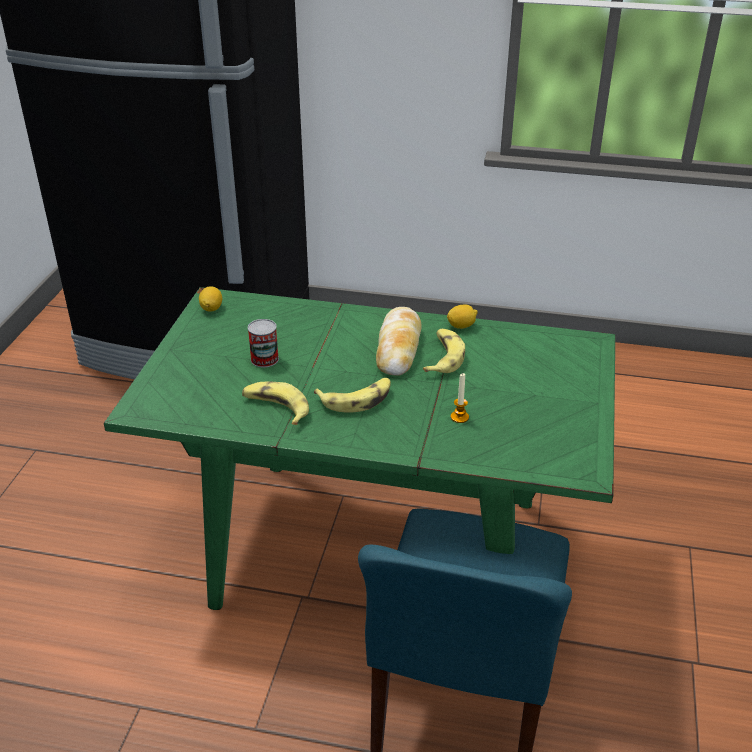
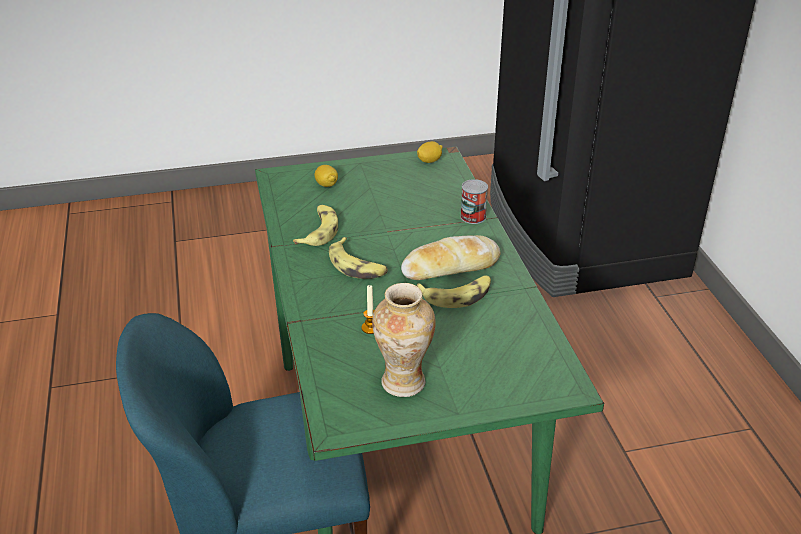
camera: 65 degrees right, 0 degrees up
(264, 359) = (379, 206): can -> can (473, 216)
(461, 326) = (520, 293): lemon -> lemon (326, 184)
(547, 420) = (403, 383): none -> vase

